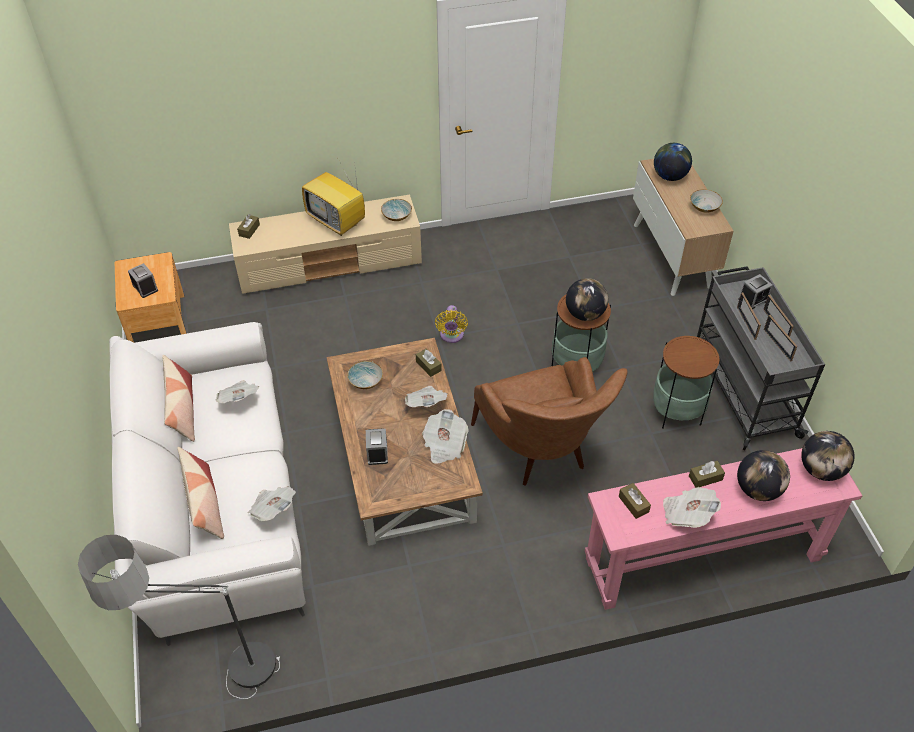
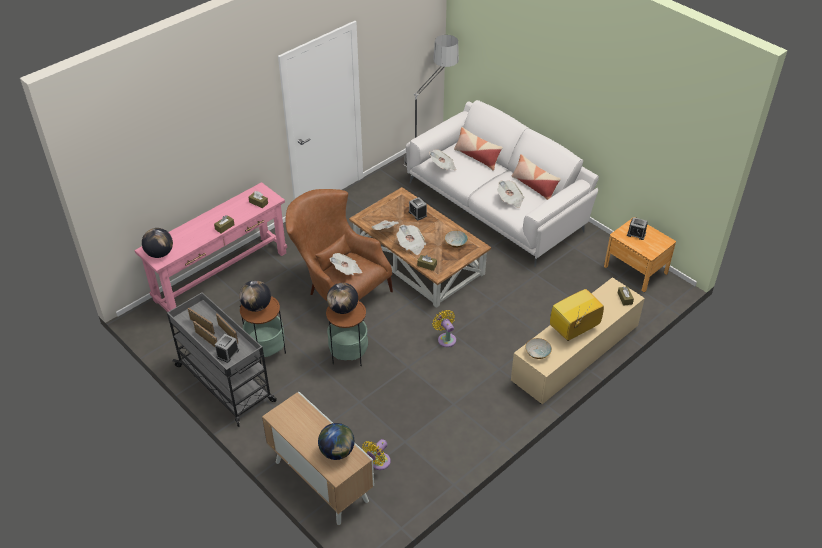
camera: 150 degrees right, 5 degrees down
(337, 222) = (573, 330): television -> television turned 45 degrees counterclockwise
(607, 249) = (378, 463): none -> yellow fan
(687, 514) = (228, 208): newspaper -> newspaper (346, 270)
(704, 207) = (294, 430): bowl -> none
(758, 489) = (194, 232): globe -> globe (256, 306)

